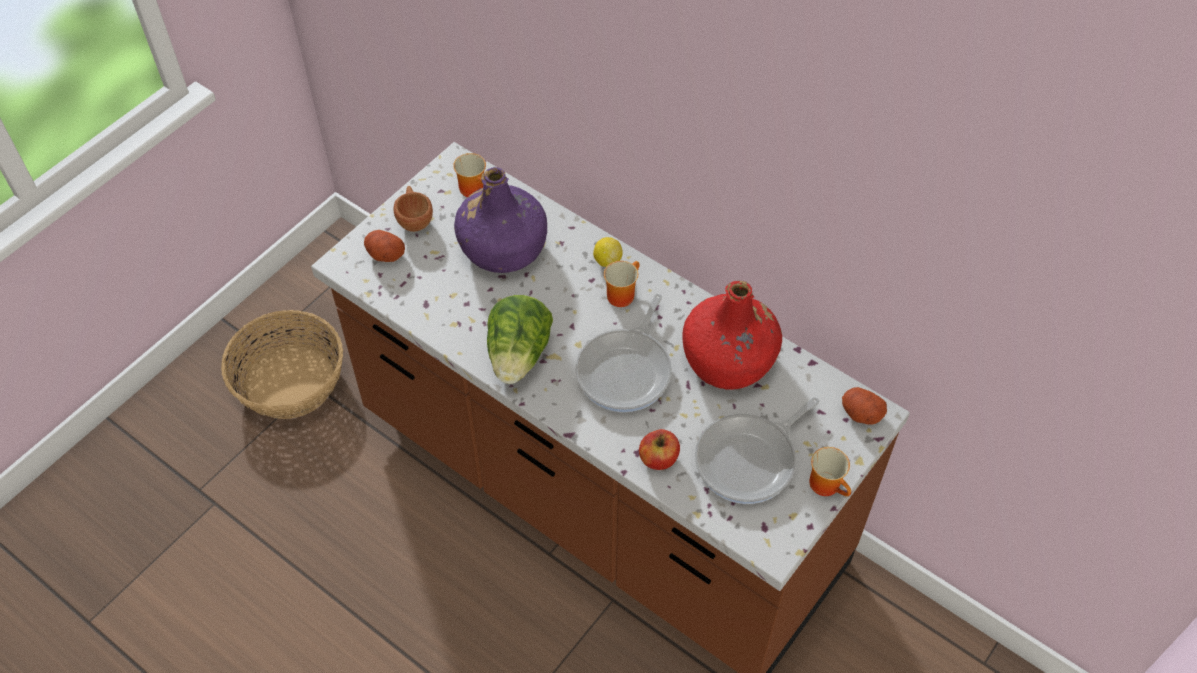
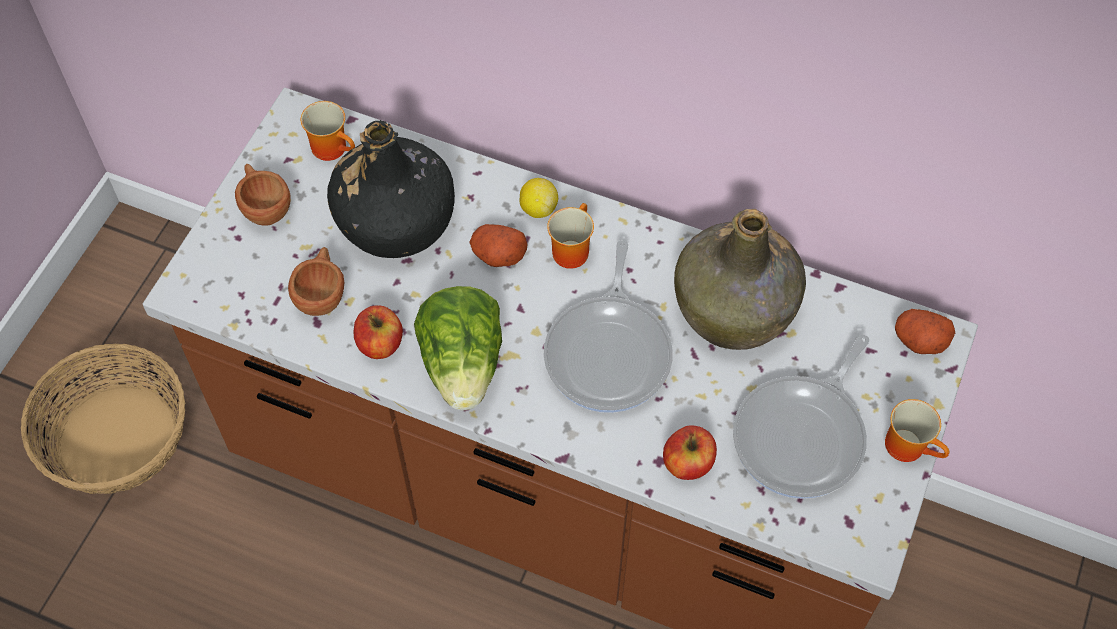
camera: 15 degrees left, 5 degrees up
(384, 254) = (238, 264): potato -> potato (498, 254)
(435, 285) = (322, 293): none -> brown cup
(465, 328) = (380, 343): none -> apple
(503, 247) = (396, 220): purple bottle -> black bottle
(729, 360) = (735, 307): red bottle -> green bottle

